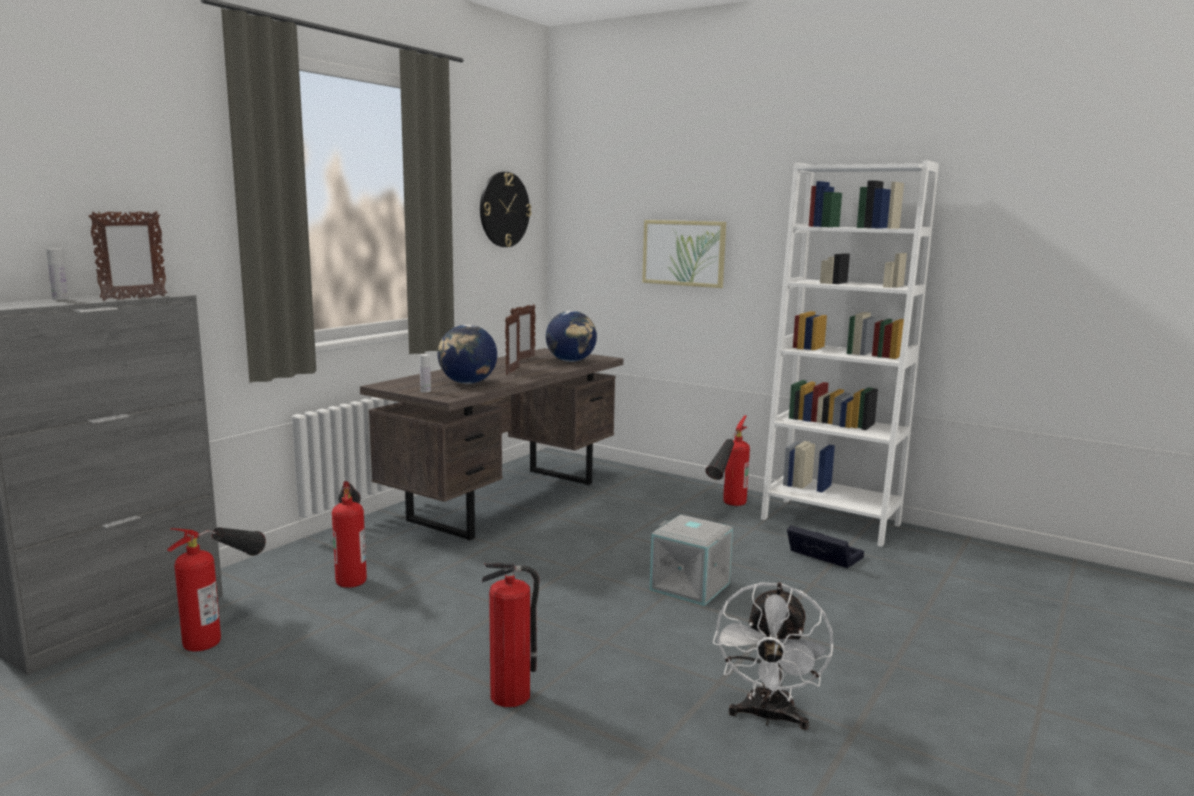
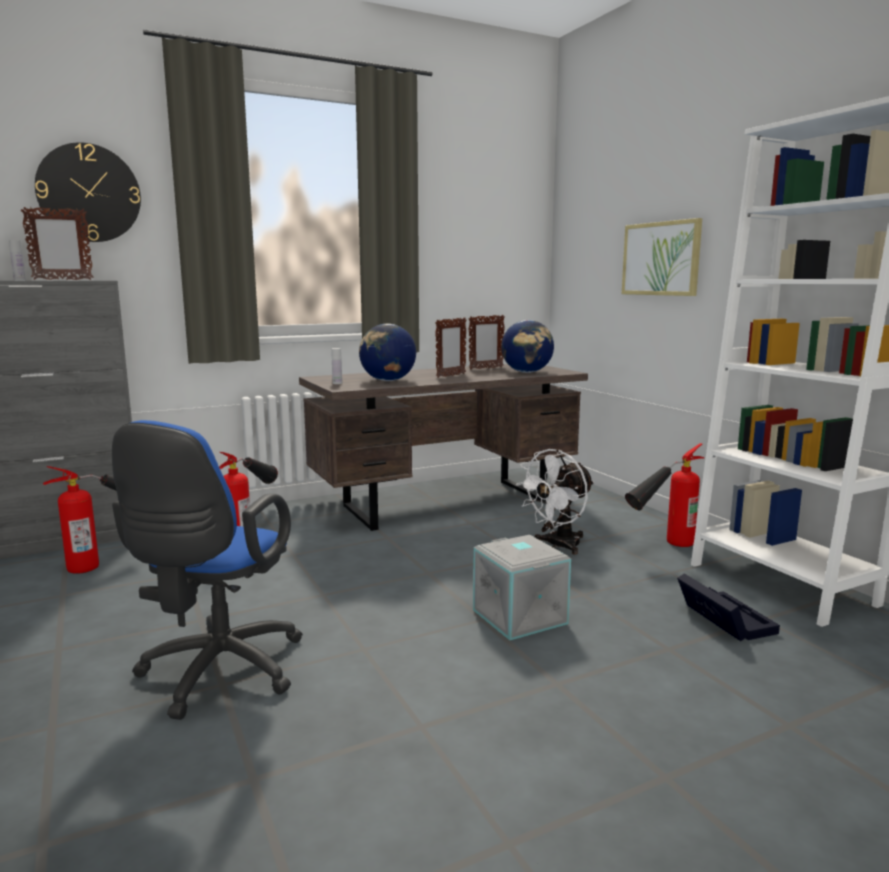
camera: 30 degrees right, 0 degrees up
(504, 209) = (492, 224): wall clock -> wall clock (89, 193)
(511, 695) = (217, 674): fire extinguisher -> blue office chair
(768, 717) = (422, 786): white fan -> white fan (557, 545)

